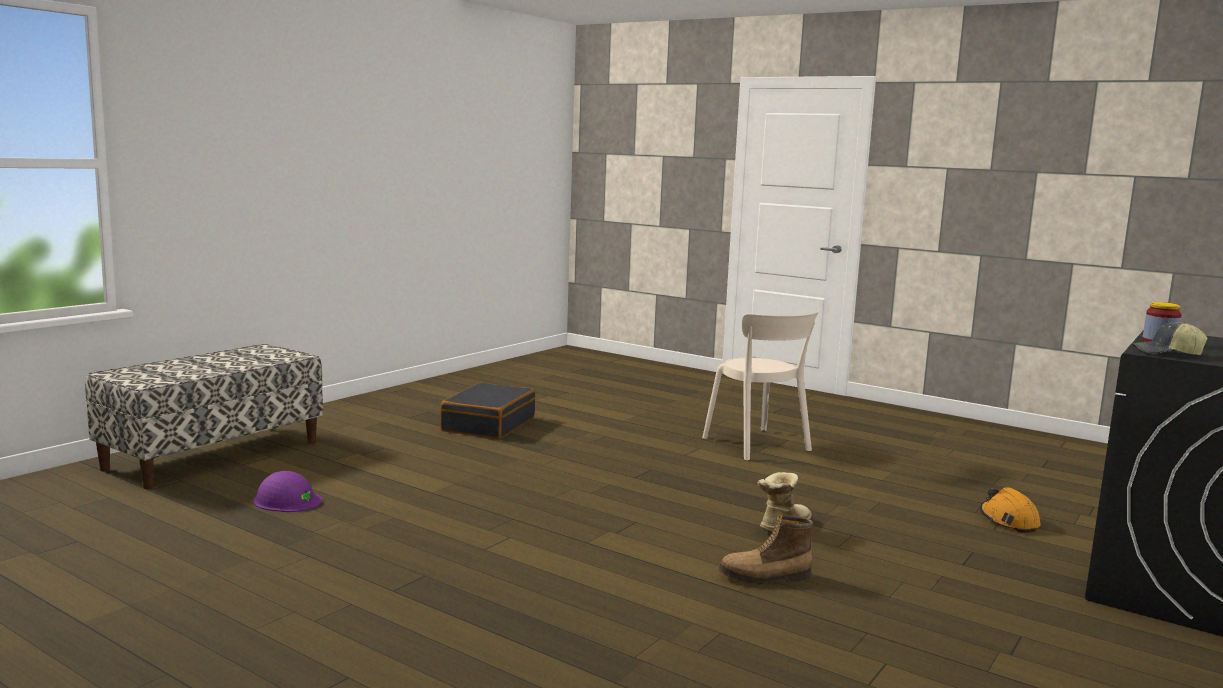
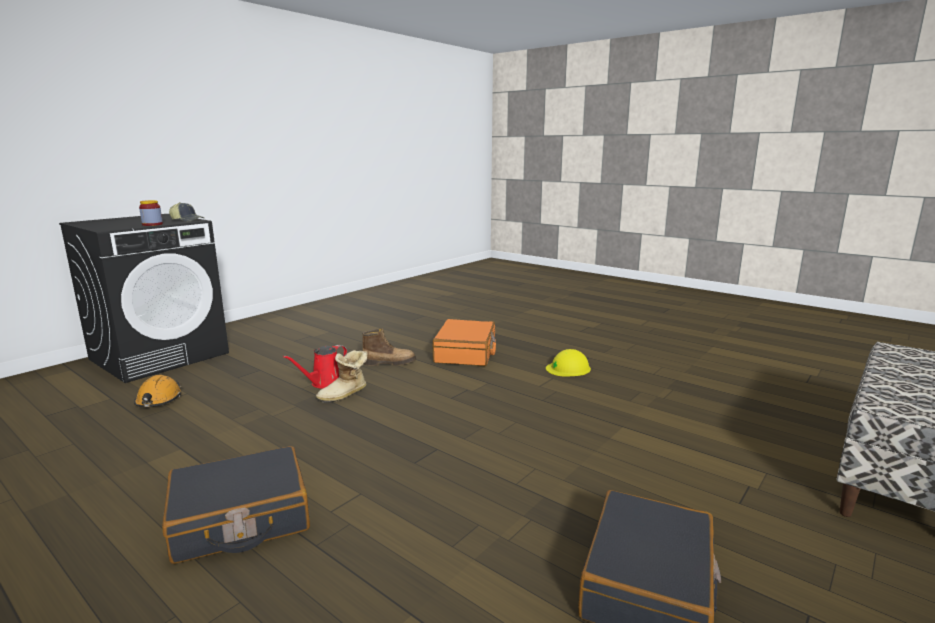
camera: 175 degrees left, 5 degrees up
(287, 500) = (729, 415): purple hard hat -> none
(448, 566) = (568, 368): none -> yellow hard hat
(634, 601) = (466, 353): none -> orange suitcase
(759, 446) = (240, 519): beige chair -> black suitcase
(829, 542) = (325, 383): none -> red watering can

